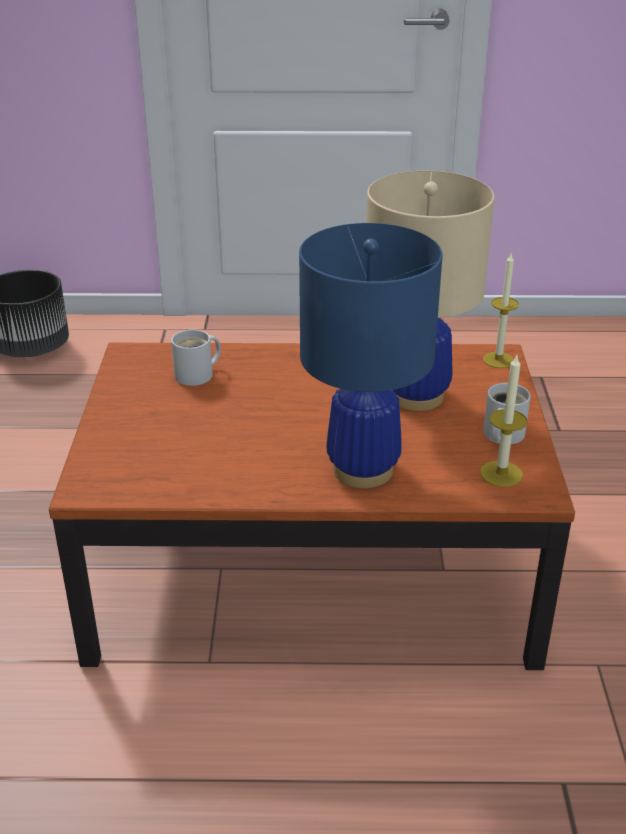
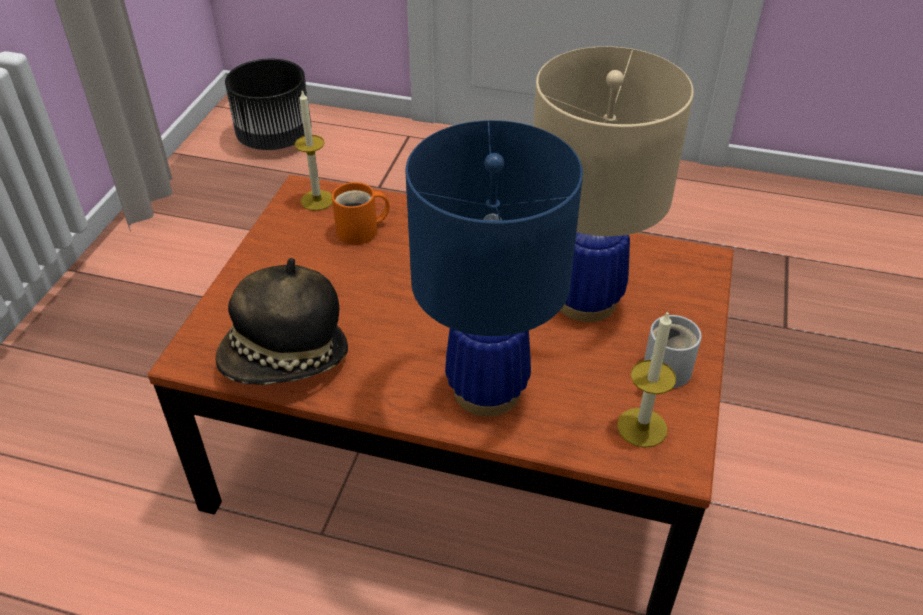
camera: 15 degrees right, 10 degrees up
(174, 476) = (285, 359): none -> hat
(198, 375) = (361, 231): white mug -> orange mug
(498, 360) = (698, 267): candle -> candle (317, 200)

